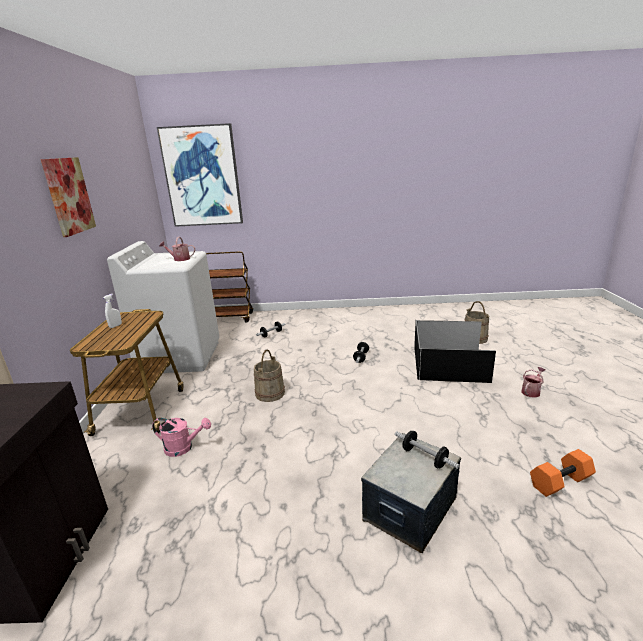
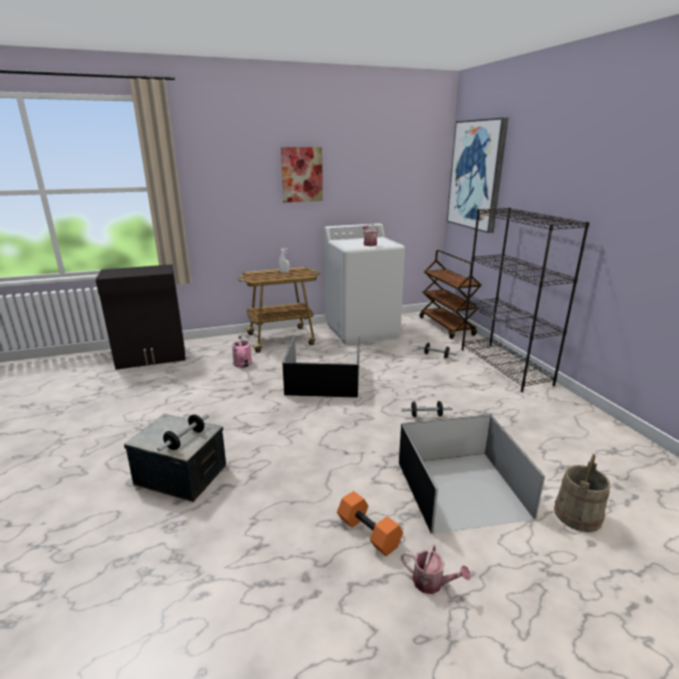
camera: 70 degrees right, 0 degrees up
(270, 393) = (325, 379): beige bucket -> black storage box
(310, 315) = (505, 366): none -> black bookcase
(559, 481) = (222, 591): orange dumbbell -> orange dumbbell (369, 532)

